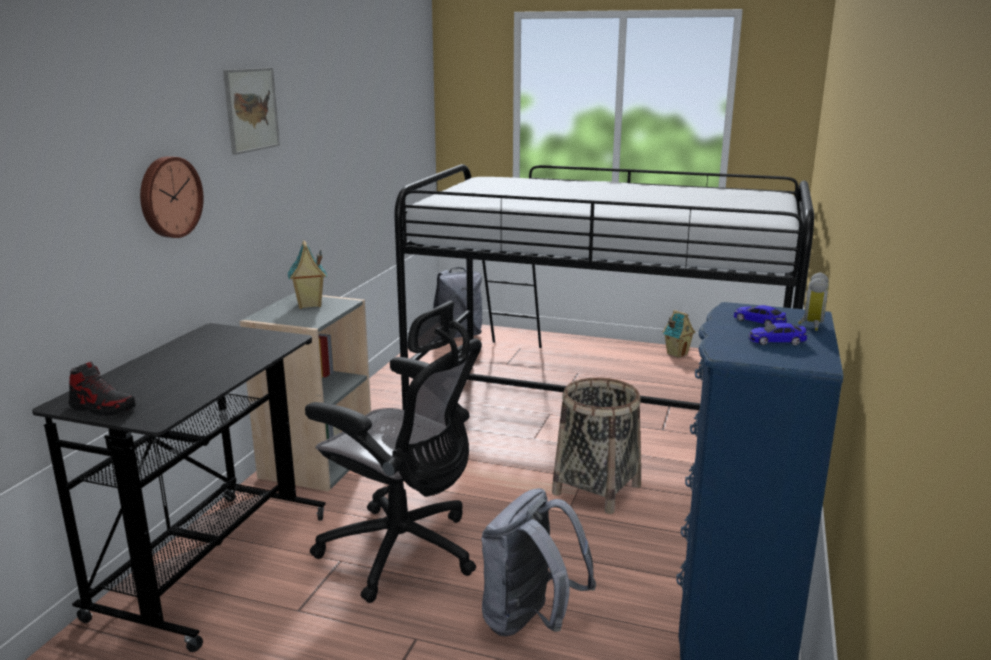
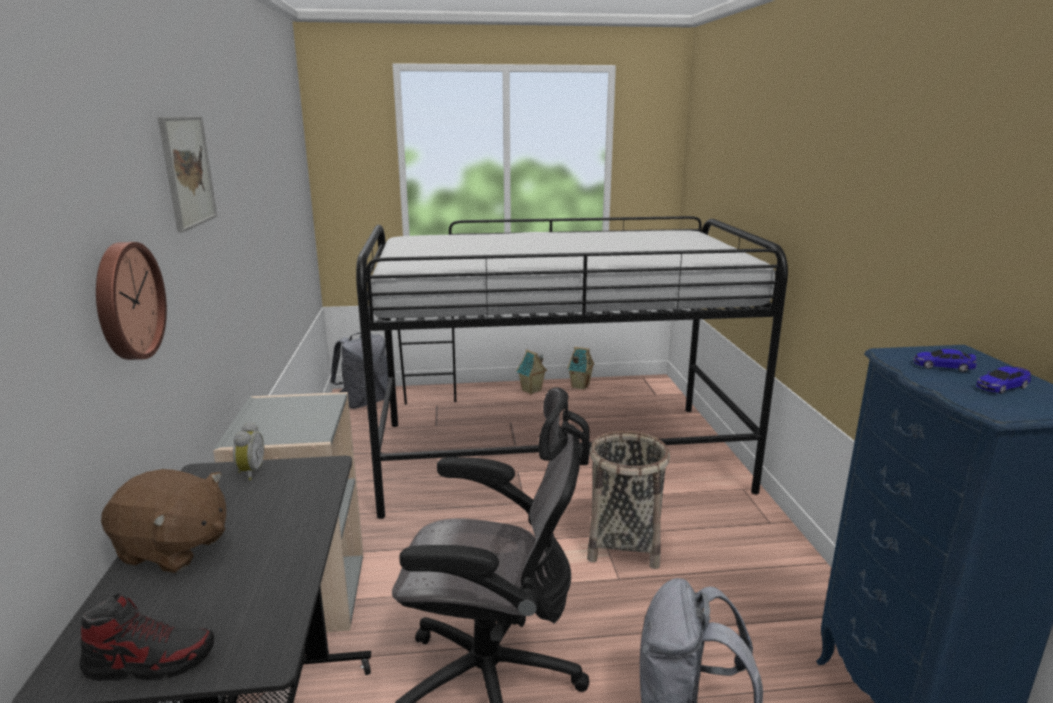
camera: 25 degrees left, 0 degrees up
(160, 363) = (174, 549): none -> brown plush toy
(309, 305) = (286, 410): toy house -> toy house (531, 391)
(810, 325) = (984, 362): alarm clock -> alarm clock (249, 472)

